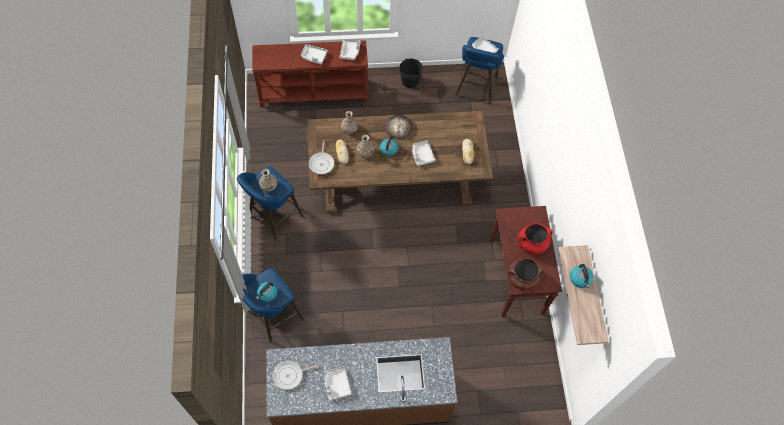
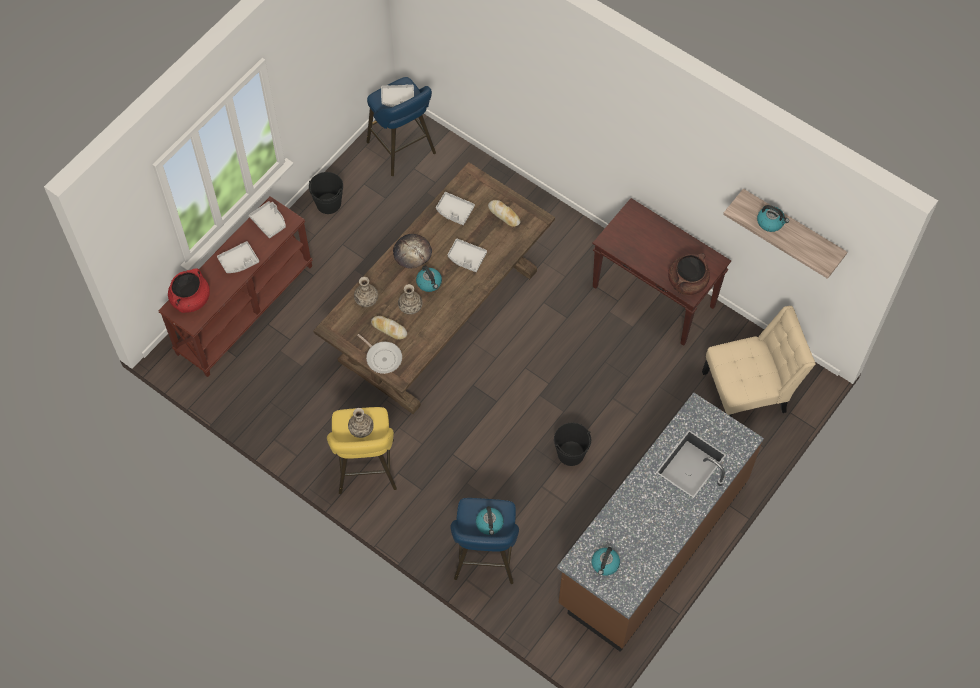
camera: 45 degrees left, 0 degrees up
(273, 218) = (366, 470): blue stool -> yellow stool
(290, 375) = (605, 564): frying pan -> kettle
(337, 384) = (653, 529): grey tray -> grey tray (454, 211)
(376, 310) = (571, 453): none -> black bucket
(509, 377) = (749, 391): none -> beige chair
(532, 244) = (660, 243): red cooking pot -> red cooking pot (191, 299)

